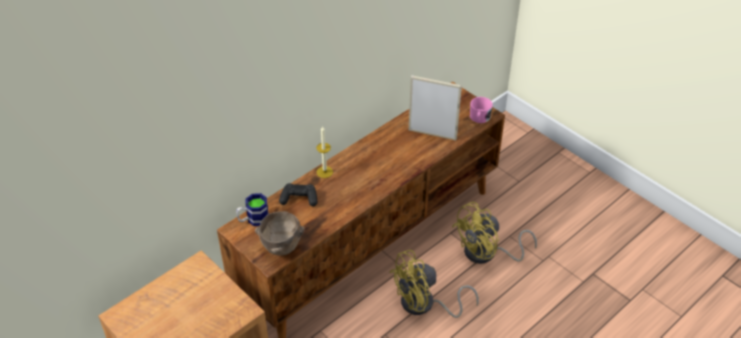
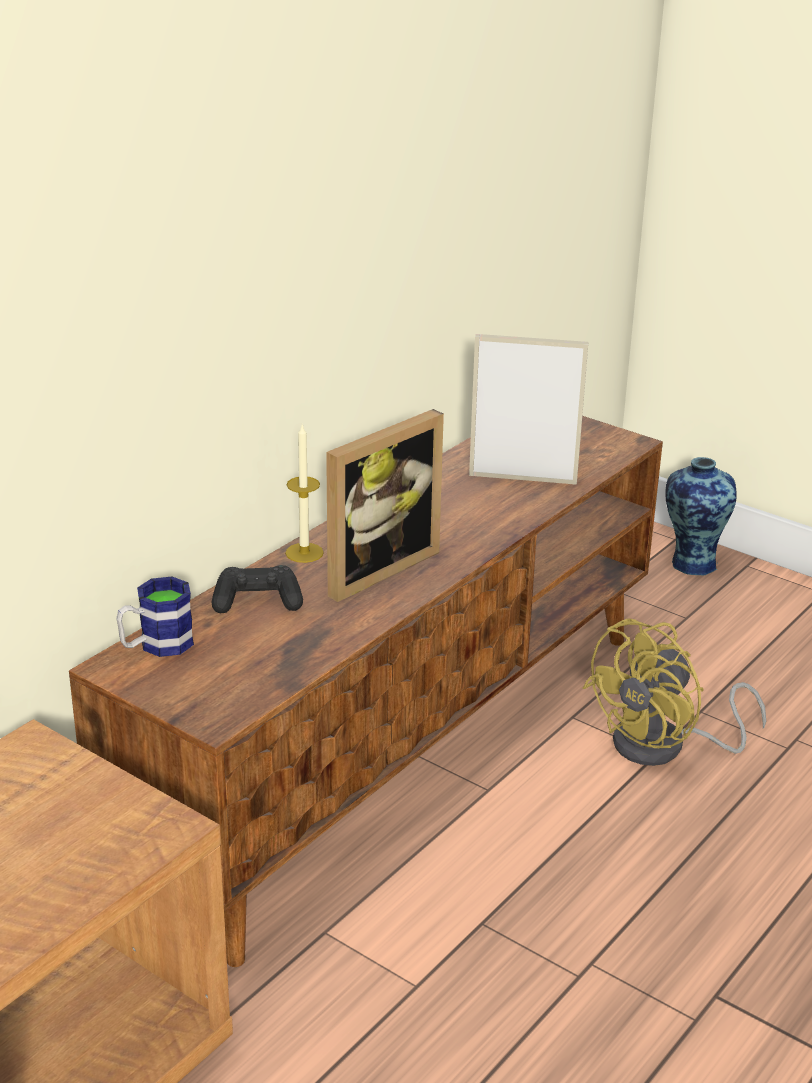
camera: 10 degrees left, 15 degrees down
(281, 248) = (237, 691): brown bowl -> none
(352, 183) = (373, 567): none -> picture frame
(424, 305) = (557, 855): yellow fan -> none
(479, 118) = (612, 449): pink mug -> none
(531, 148) = (691, 563): none -> vase

